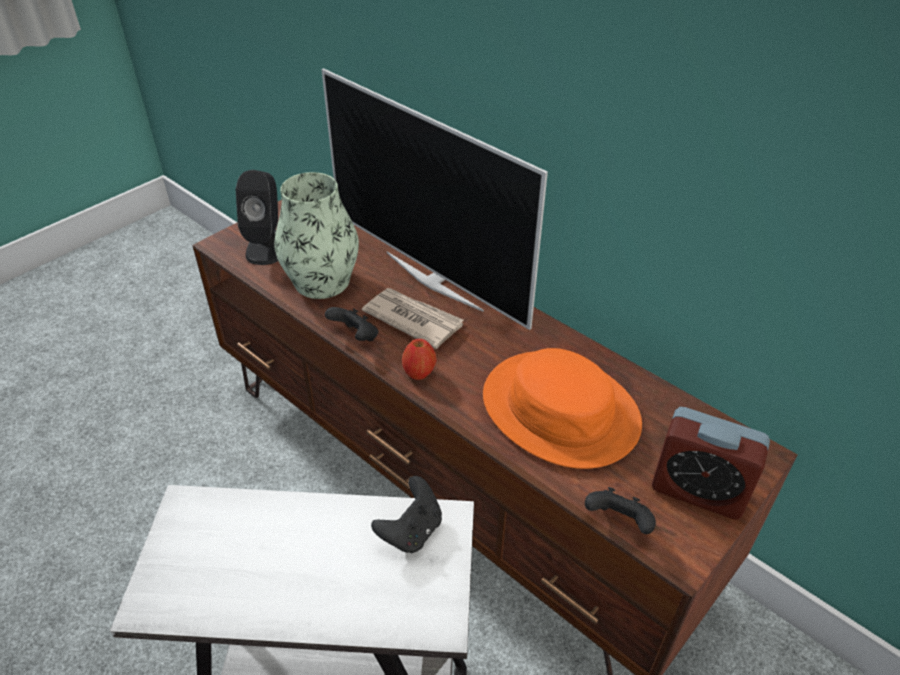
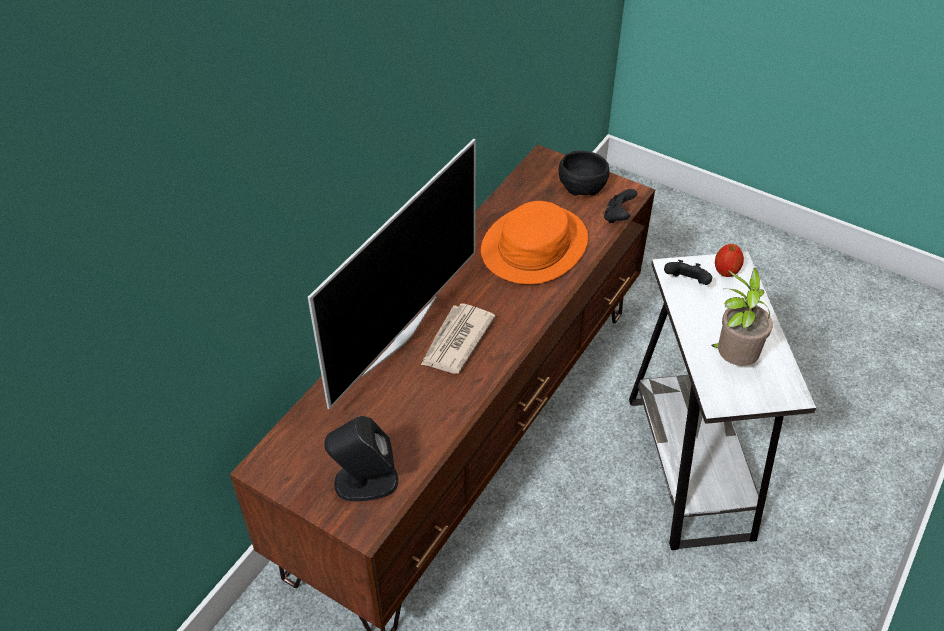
camera: 100 degrees left, 5 degrees up
(244, 545) = (732, 359): none -> potted plant
(322, 281) = (415, 418): vase -> none
(355, 337) = (488, 375): black game controller -> none
(419, 373) = (520, 326): apple -> apple (726, 271)
(698, 490) = (581, 184): alarm clock -> black bowl

